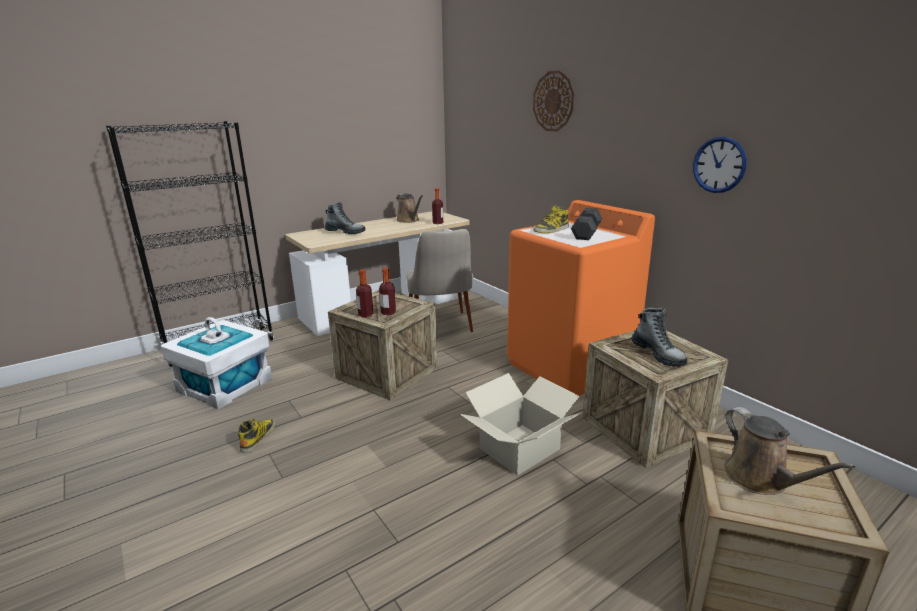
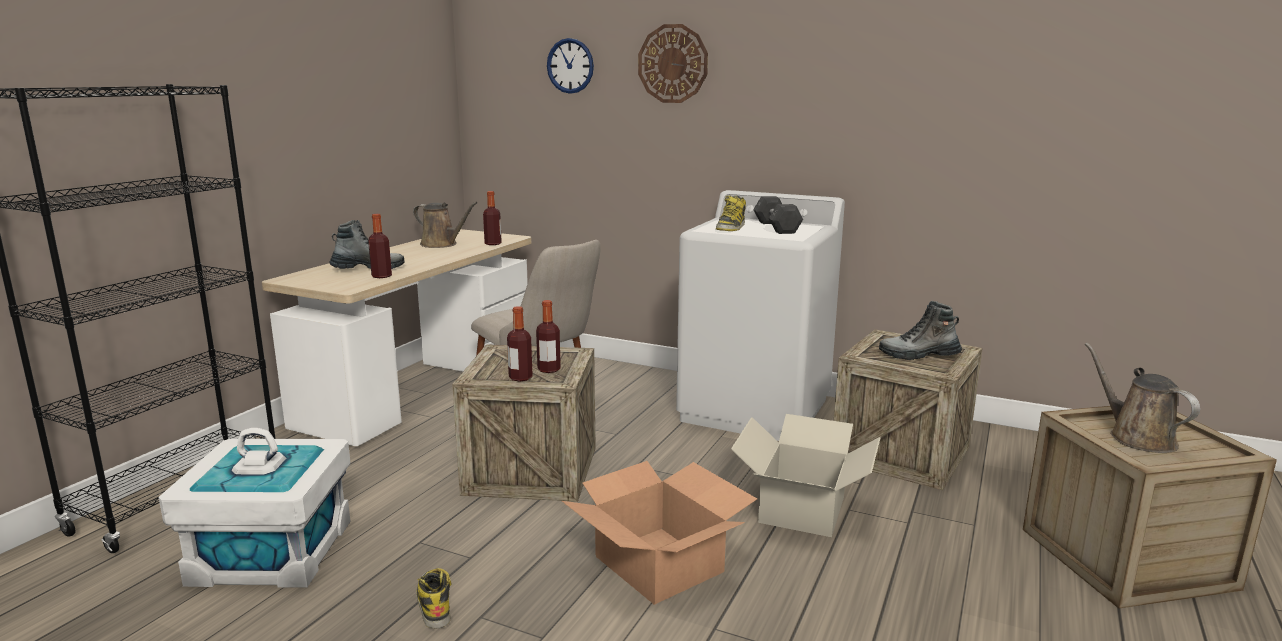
camera: 30 degrees left, 5 degrees down
(343, 238) = (381, 276): none -> bottle
(390, 455) = (659, 563): none -> cardboard box
(570, 367) = (756, 410): orange washing machine -> white washing machine
(658, 354) = (919, 355): boot -> boot turned 150 degrees clockwise
(719, 165) = (919, 134): wall clock -> wall clock (570, 66)
(760, 479) = (1136, 437): brown watering can -> brown watering can turned 150 degrees counterclockwise

